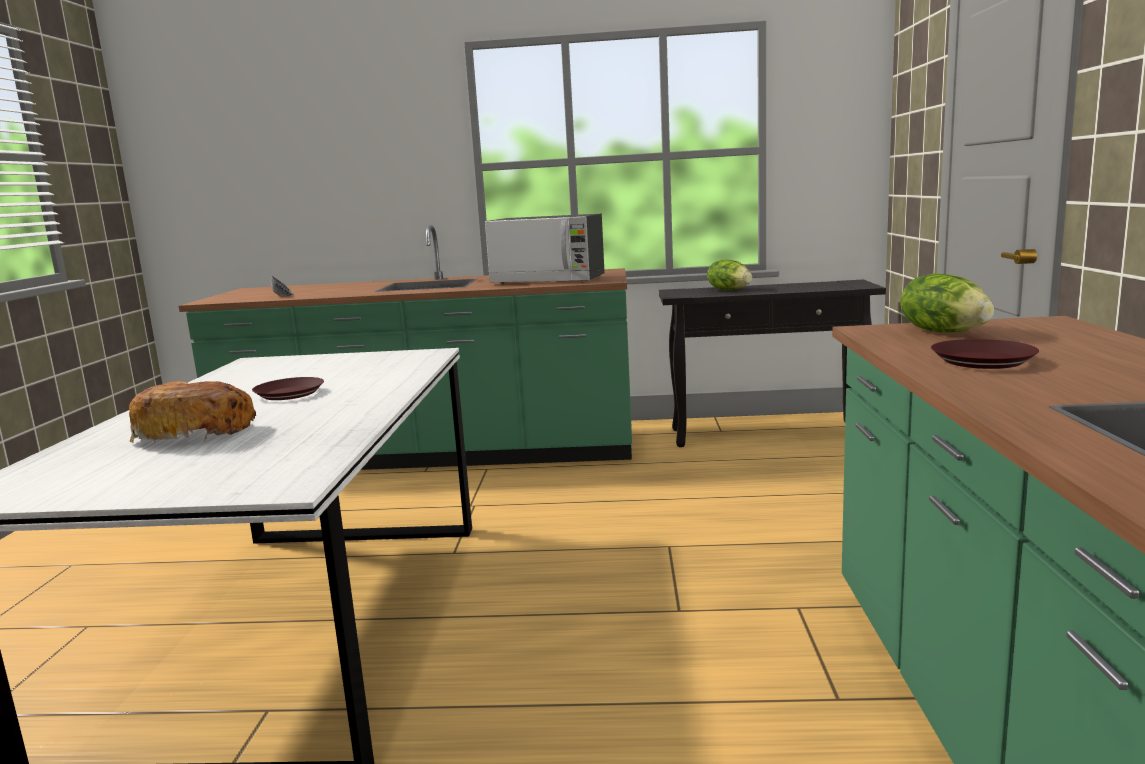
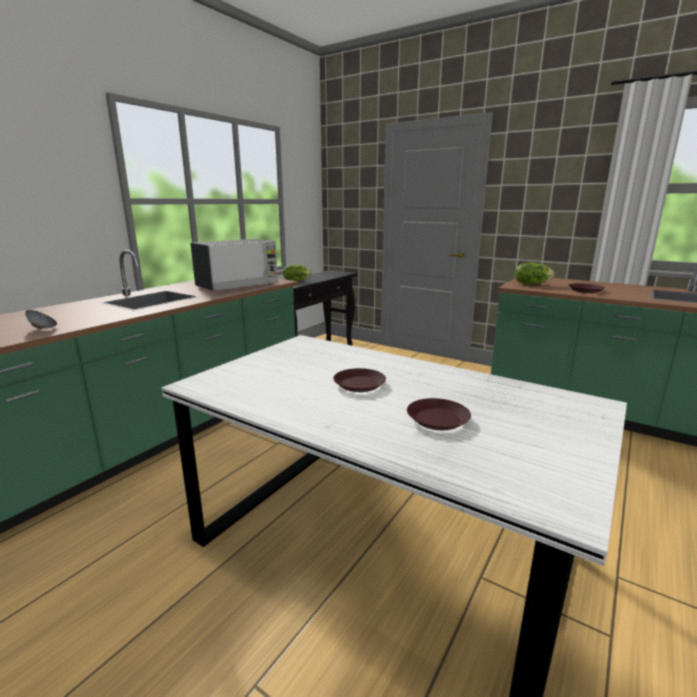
camera: 60 degrees left, 5 degrees up
(195, 432) = (438, 419): bread -> brown plate

